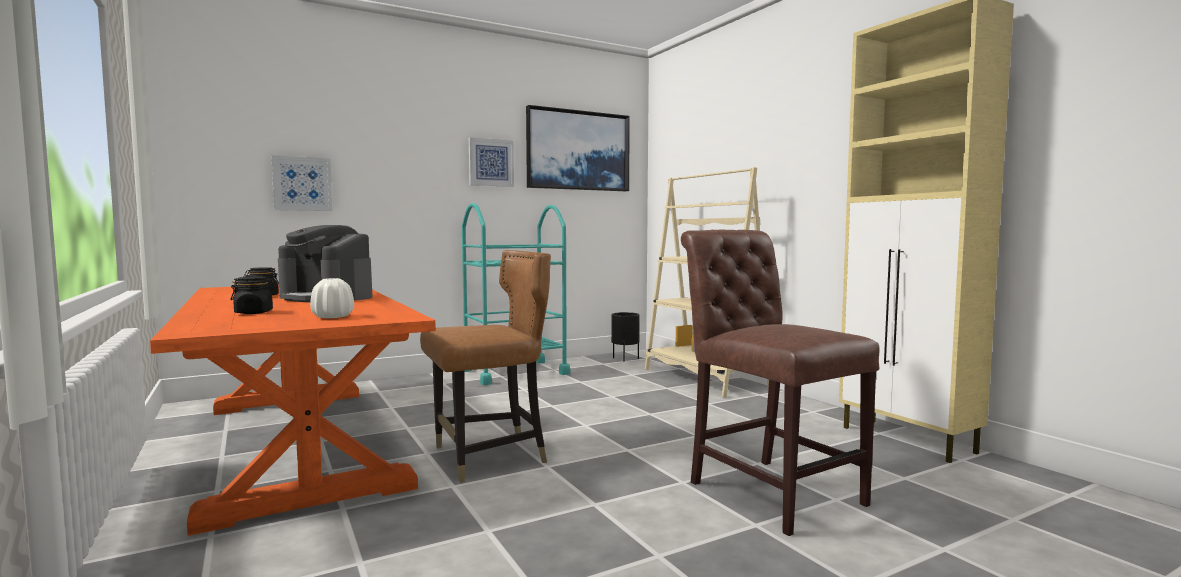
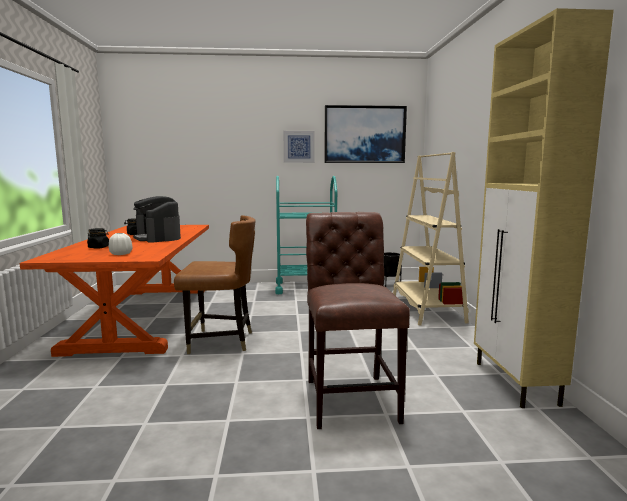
camera: 25 degrees right, 5 degrees up
(302, 184) = (182, 165): picture -> none

